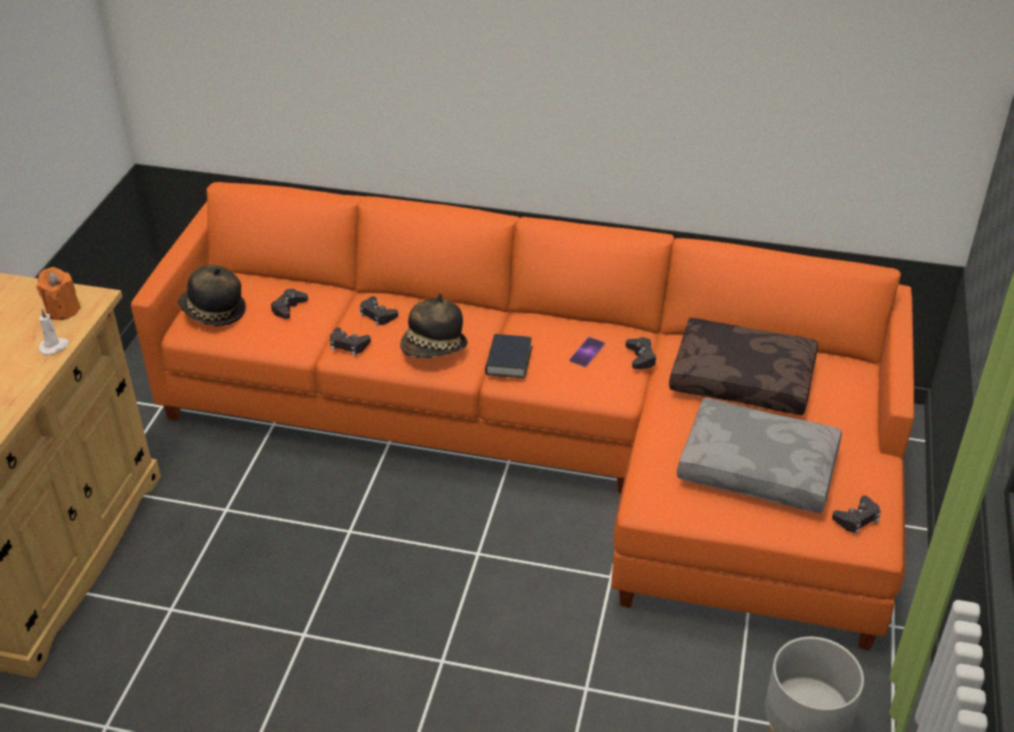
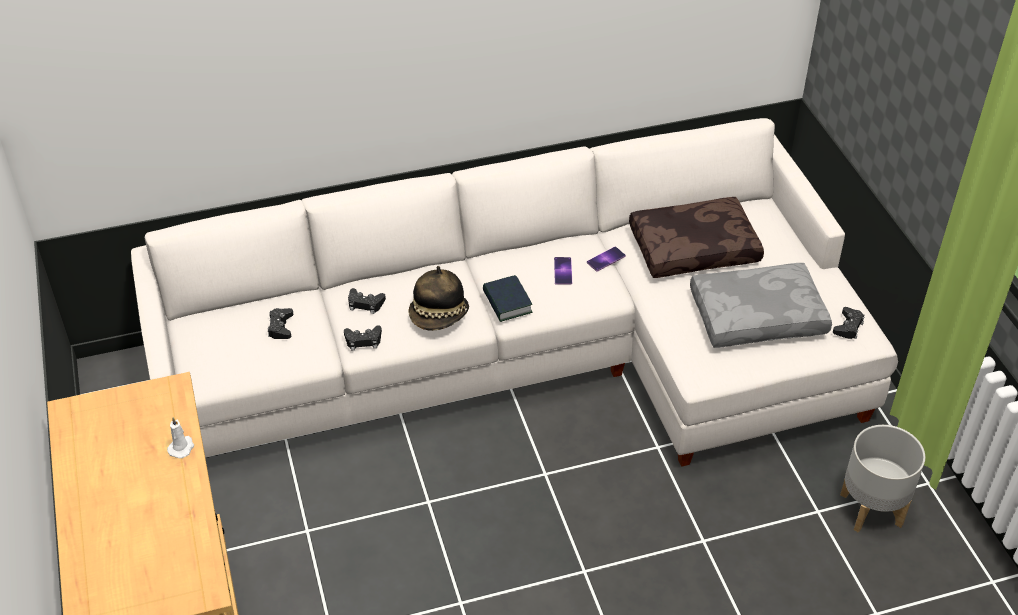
camera: 30 degrees left, 5 degrees up
(63, 310) = (154, 411): orange candle -> none
(213, 312) = (215, 358): hat -> none
(558, 441) = (536, 353): orange sofa -> white sofa
(641, 357) = (606, 259): black game controller -> phone

